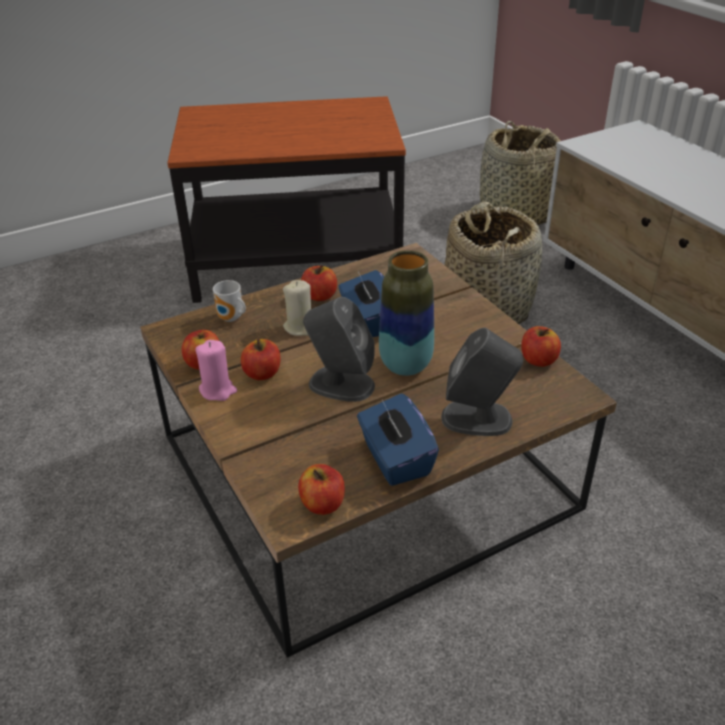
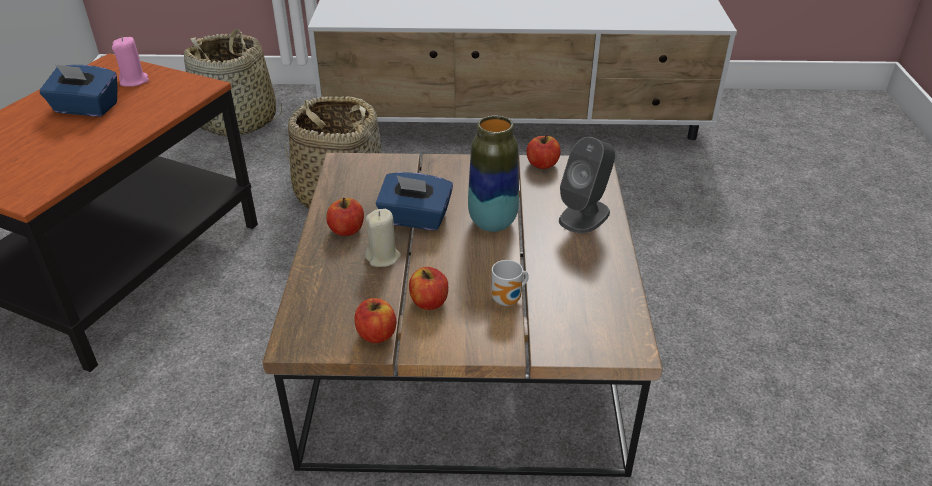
camera: 60 degrees left, 0 degrees up
(218, 390) = (428, 337): pink candle -> pink candle (134, 81)
(231, 319) = (322, 294): mug -> mug (509, 300)
(323, 504) = (624, 324): apple -> none
(340, 384) = (486, 264): grey speaker -> none
(395, 459) = (600, 270): blue tissue box -> blue tissue box (86, 108)

